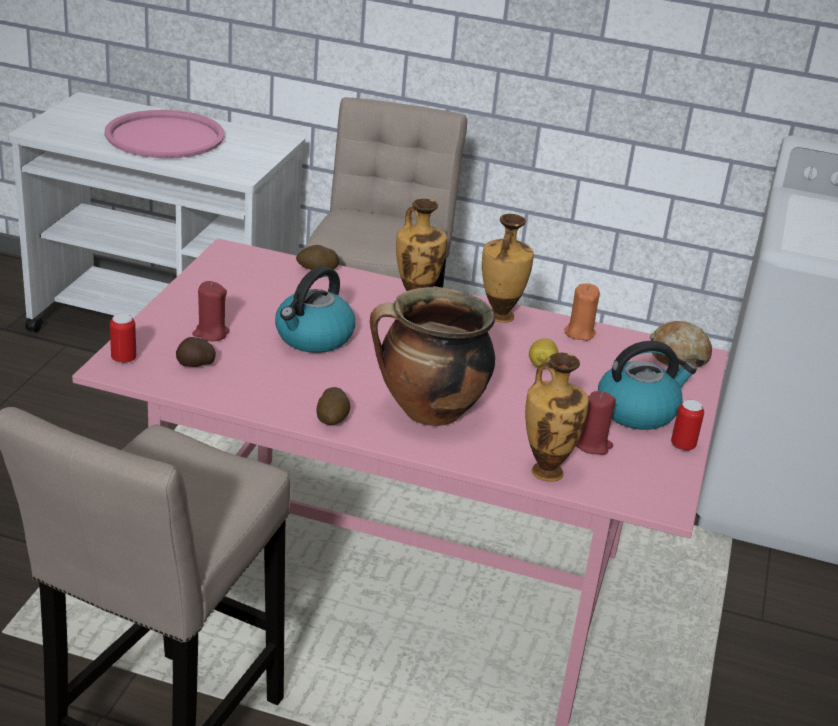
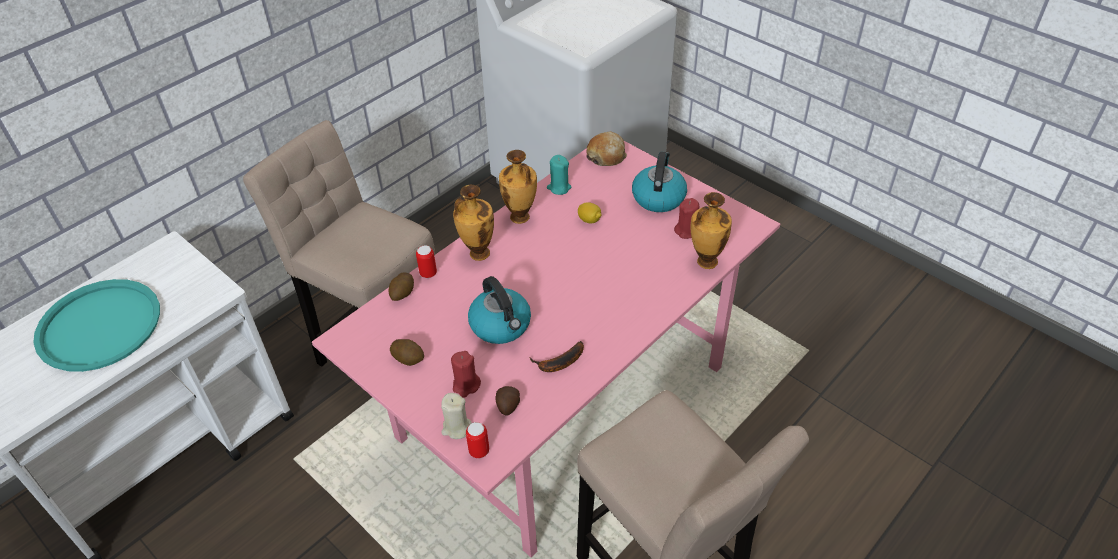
camera: 60 degrees left, 15 degrees up
(148, 339) = (456, 428): none -> beige candle
(164, 136) = (99, 326): pink tray -> turquoise tray
(281, 386) = (558, 363): none -> banana
(332, 419) = (612, 347): potato -> potato (408, 358)
(428, 413) = (623, 295): cooking pot -> none
(579, 333) = (559, 187): orange candle -> turquoise candle
(682, 446) = (700, 193): can -> can (428, 273)

